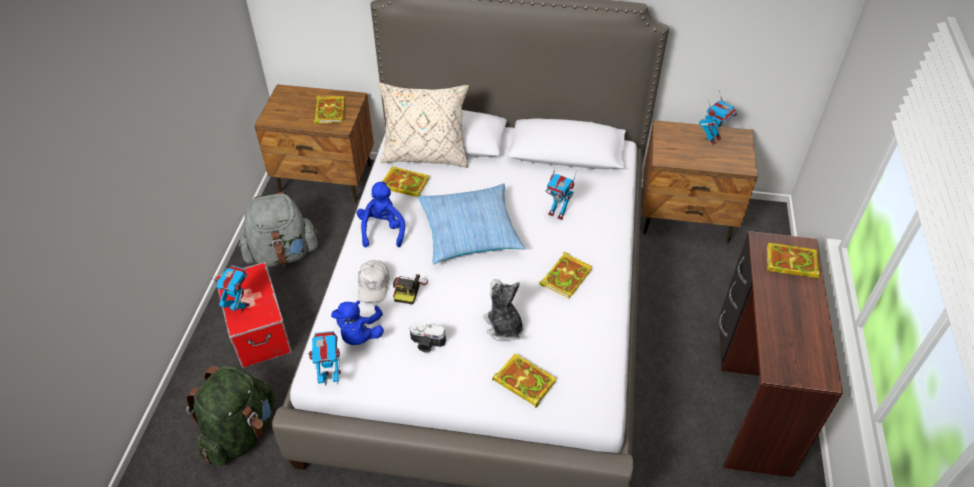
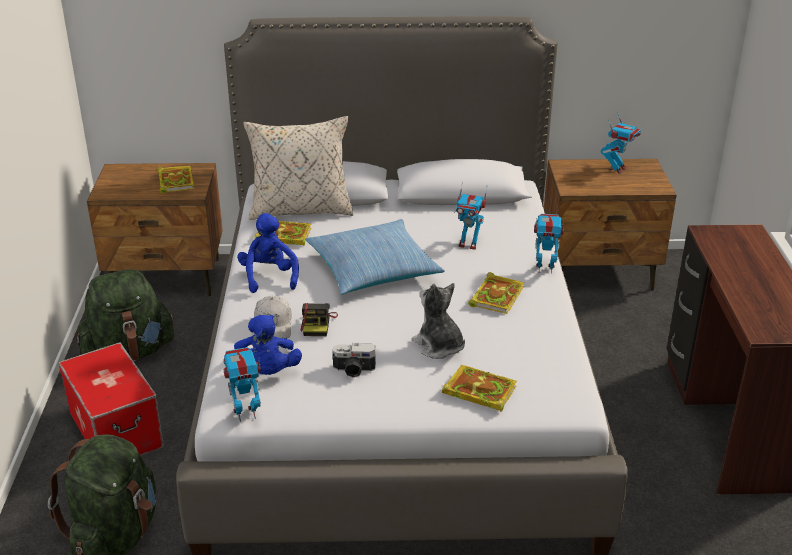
camera: 10 degrees left, 15 degrees down
(239, 307) = (98, 387): toy robot -> toy robot (545, 268)
(283, 254) = (129, 353): grey backpack -> green backpack
(789, 263) = (742, 246): book -> none

